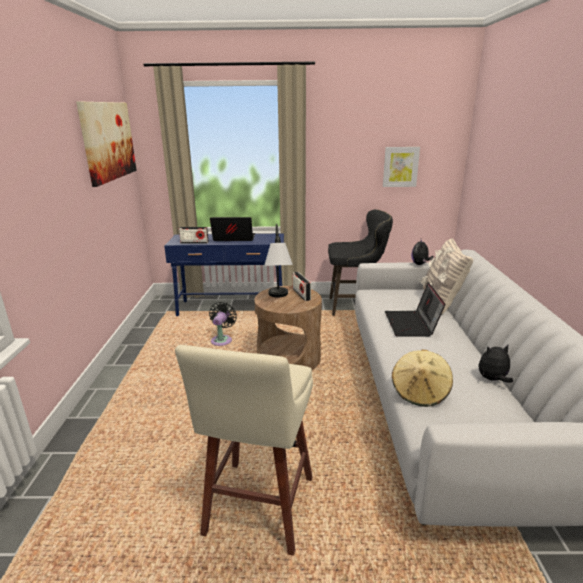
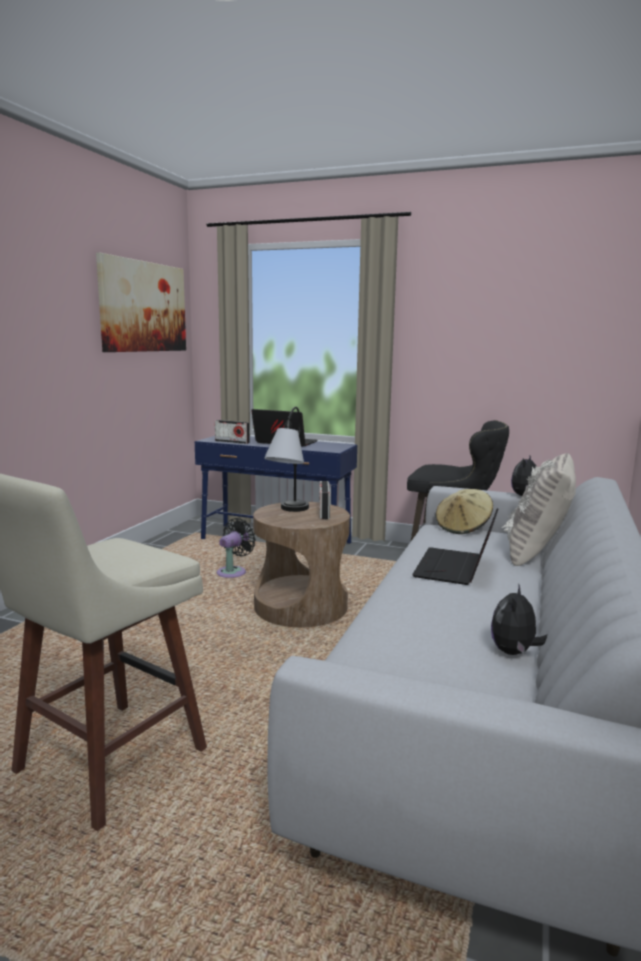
camera: 20 degrees right, 10 degrees down
(400, 167) = (537, 359): picture -> none
(420, 392) = (374, 643): beige hat -> beige hat (463, 528)
(492, 380) = (514, 652): plush toy -> plush toy turned 75 degrees counterclockwise

